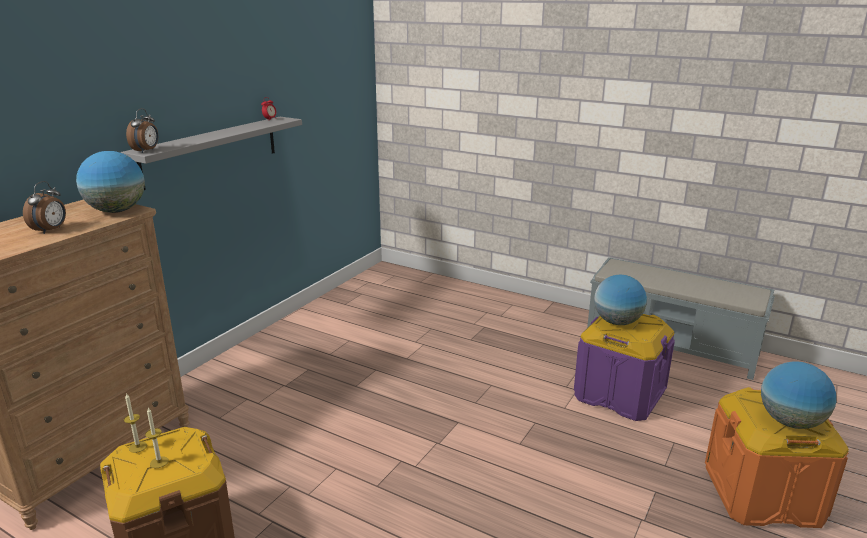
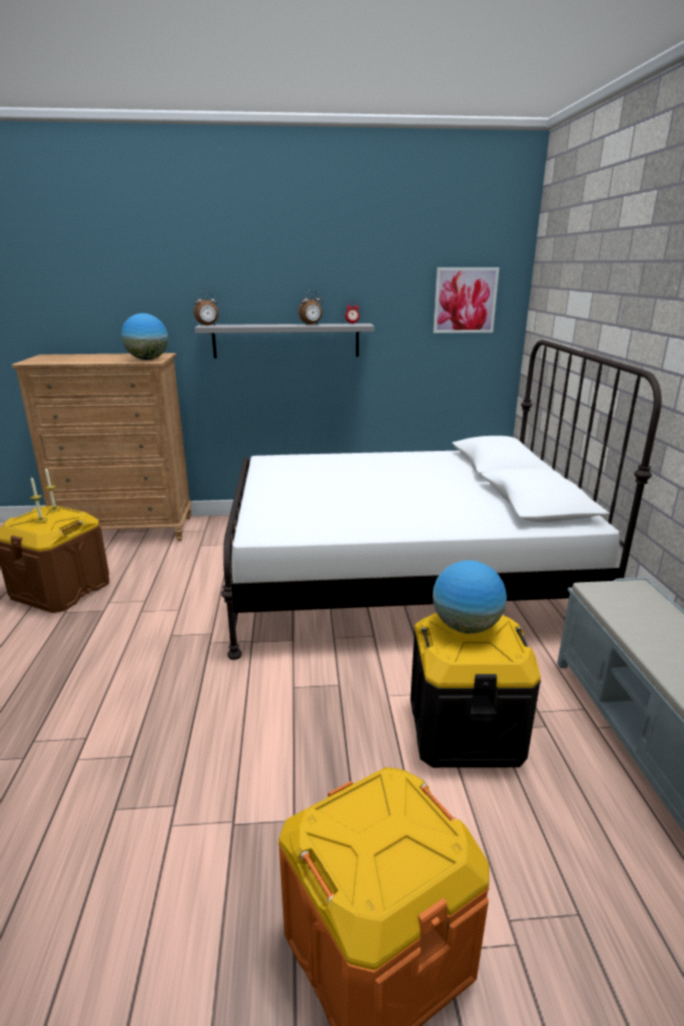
camera: 55 degrees right, 0 degrees up
(51, 230) = (97, 360): alarm clock -> alarm clock (311, 324)
(340, 82) = (465, 300): none -> picture
(427, 342) = (401, 577): none -> white bed
(619, 394) = (465, 729): purple storage box -> black storage box
(790, 422) = (355, 847): globe -> none

